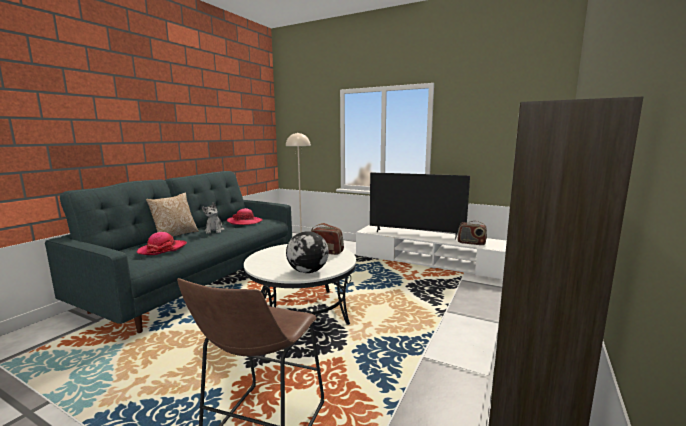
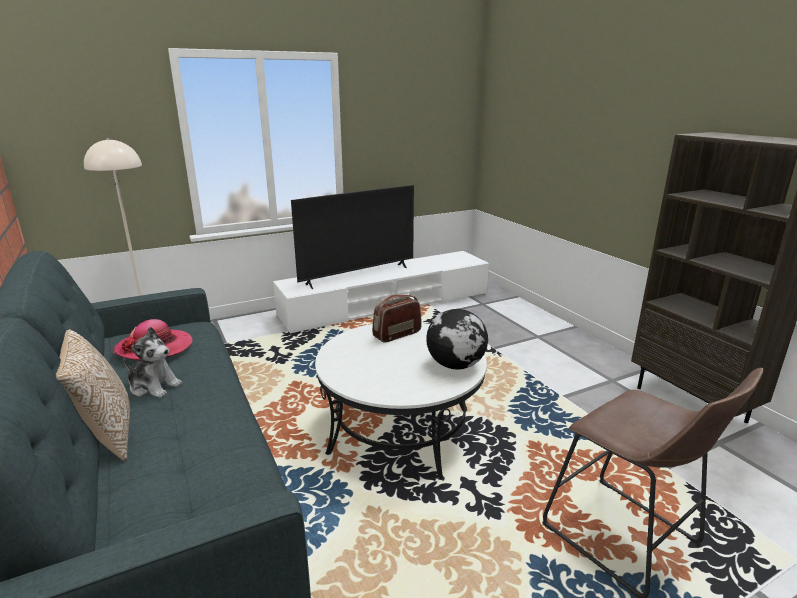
camera: 55 degrees left, 10 degrees up
(162, 249) = (192, 463): hat -> none
(471, 243) = (427, 267): radio -> none

